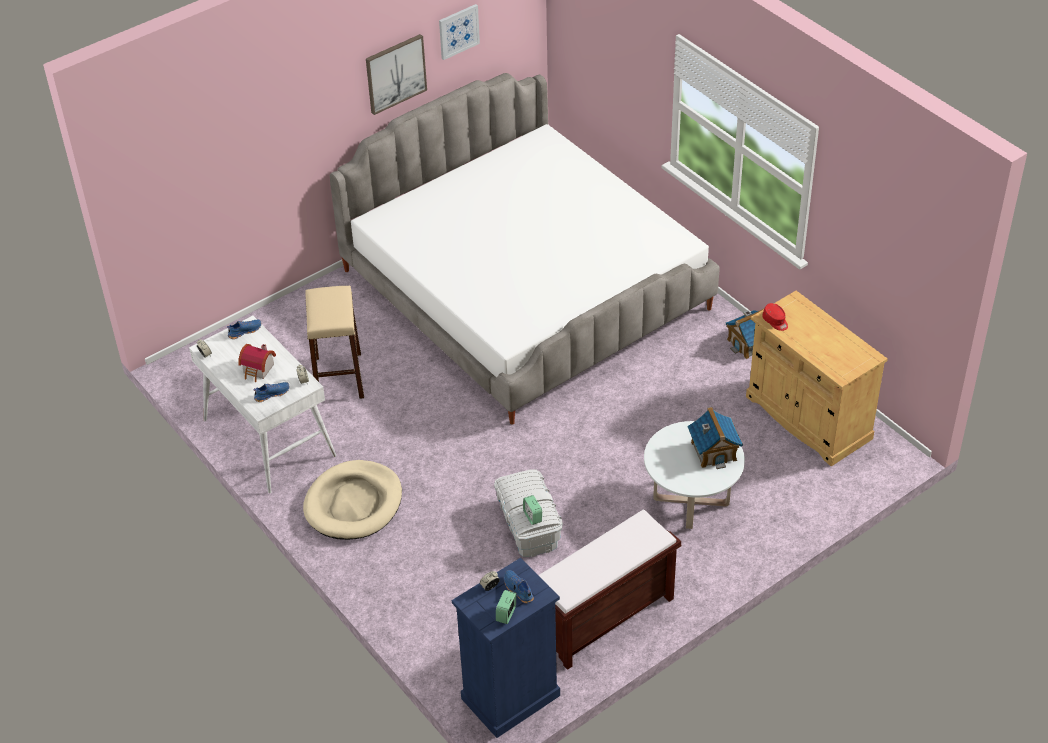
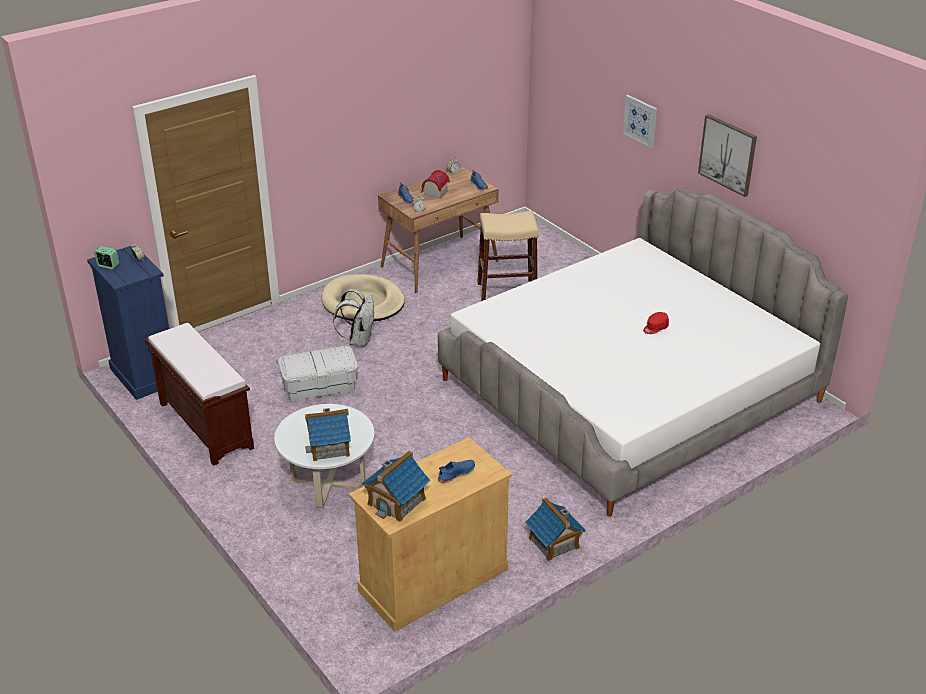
camera: 90 degrees right, 10 degrees down
(268, 438) = (439, 264): white desk -> brown desk
(435, 500) = (359, 340): none -> white backpack
(458, 31) = (790, 168): picture -> picture (640, 121)
(517, 590) = (130, 271): blue shoe -> blue shoe (455, 474)
(532, 516) = (296, 360): alarm clock -> none
(775, 321) = (459, 453): red cap -> red cap (655, 328)
(846, 356) = (397, 501): none -> toy house

